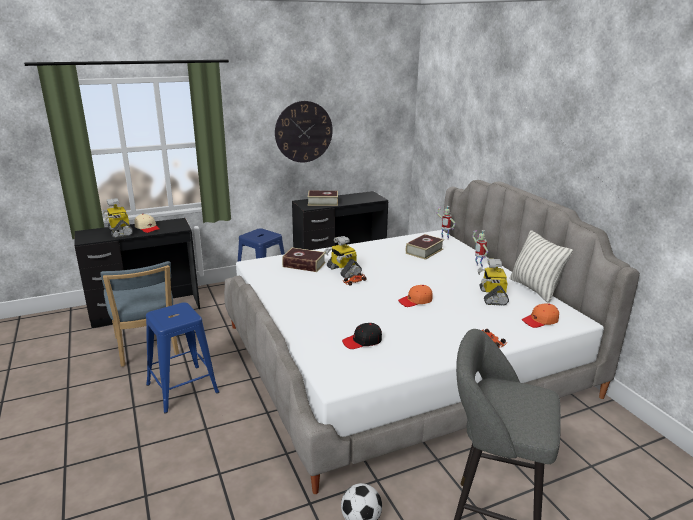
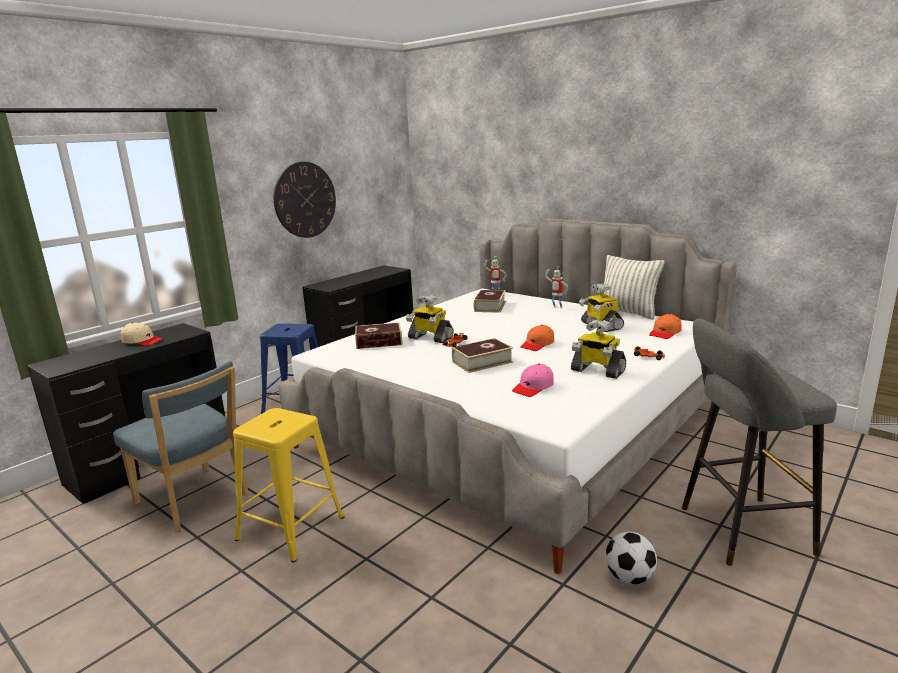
camera: 25 degrees left, 5 degrees down
(119, 232) = (105, 352): toy robot -> toy robot (597, 371)
(182, 388) = (291, 528): blue stool -> yellow stool
(323, 202) = (341, 282): book -> book (482, 362)
(362, 341) = (533, 387): black cap -> pink cap

